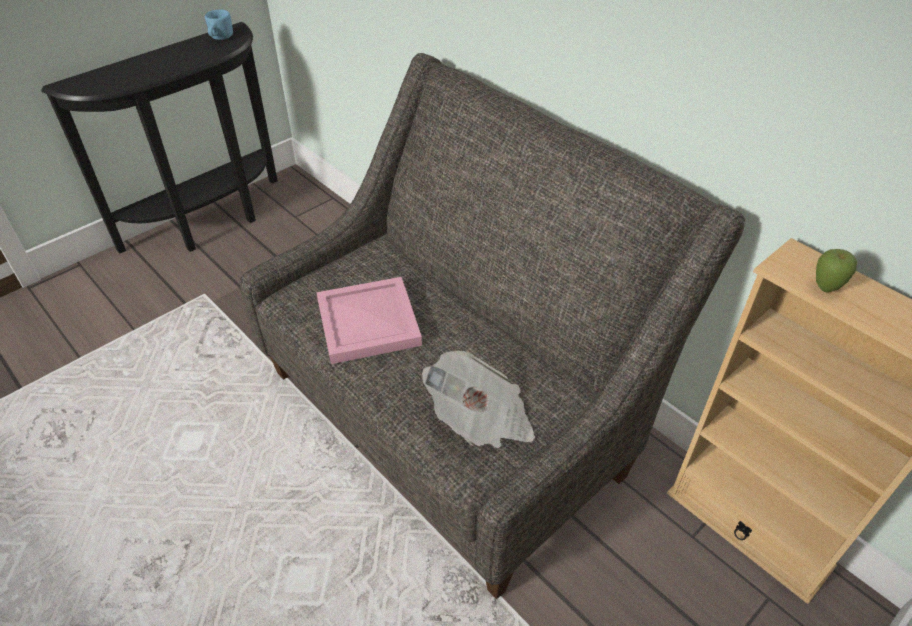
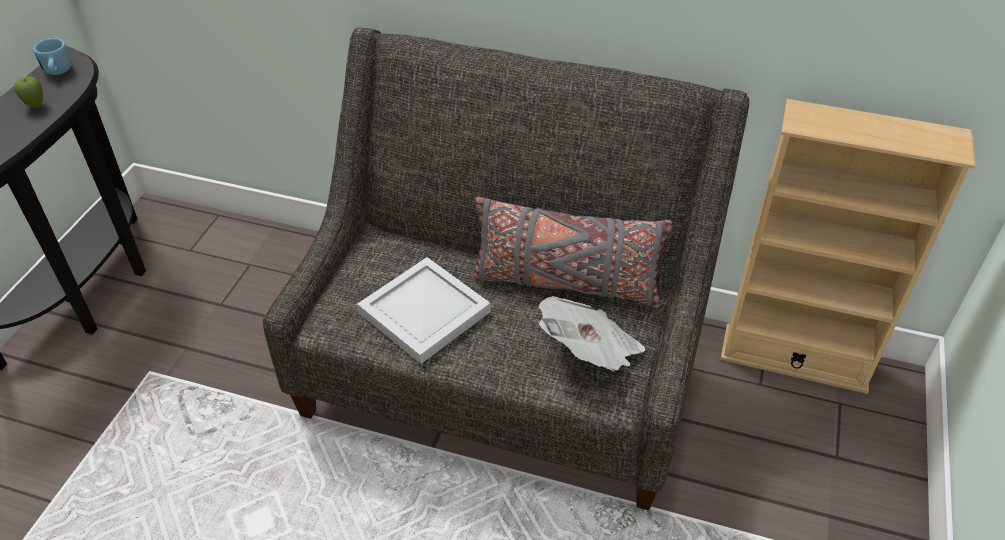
camera: 30 degrees left, 0 degrees up
(369, 321) = (424, 311): pink tray -> white tray
(507, 348) = (565, 283): none -> grey pillow
(825, 288) = (838, 129): apple -> apple (36, 106)

